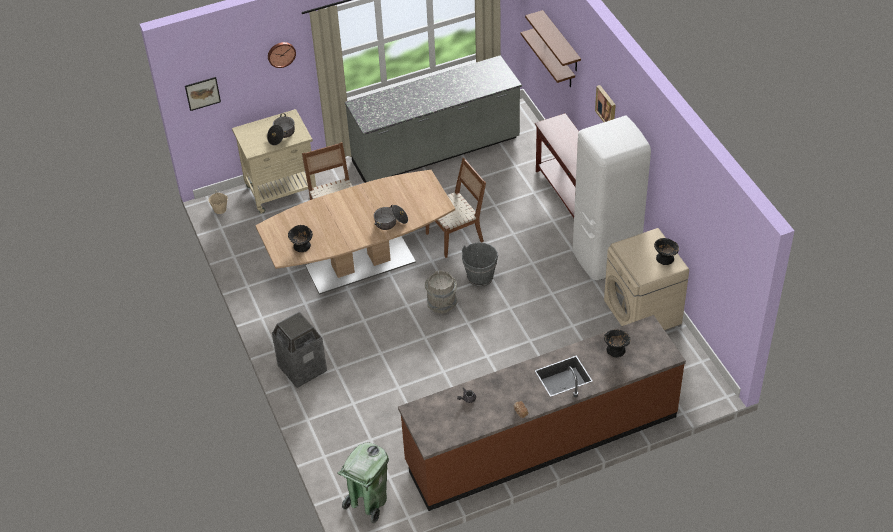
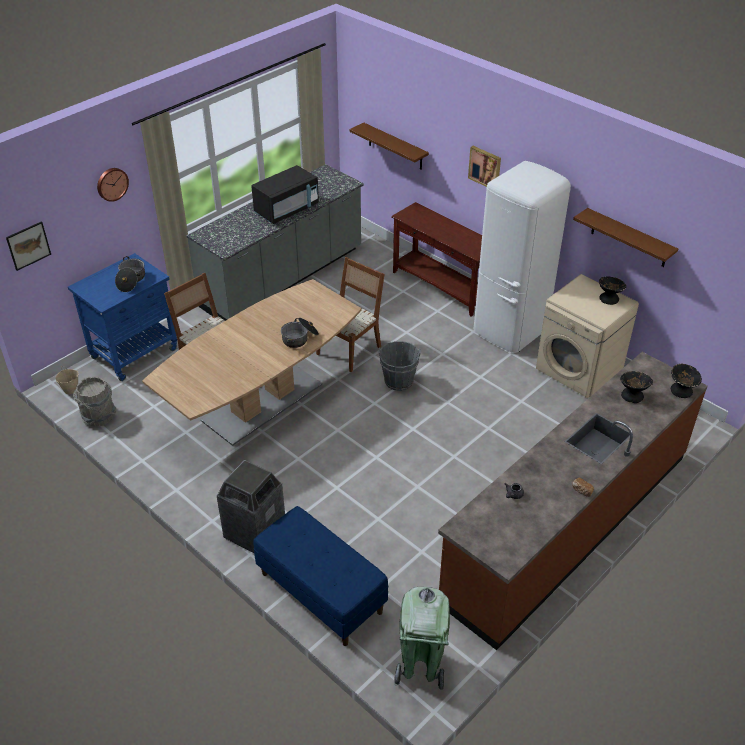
camera: 25 degrees left, 5 degrees down
(282, 191) = (135, 354): beige cart -> blue cart
(302, 246) = (210, 387): black bowl -> black bowl (681, 390)
(326, 428) = (320, 593): none -> blue bench
(439, 97) = (287, 210): none -> black microwave
(441, 304) = (374, 418): grey bucket -> grey bucket (99, 416)
(561, 42) = (404, 123): brown shelf -> brown shelf (629, 238)

